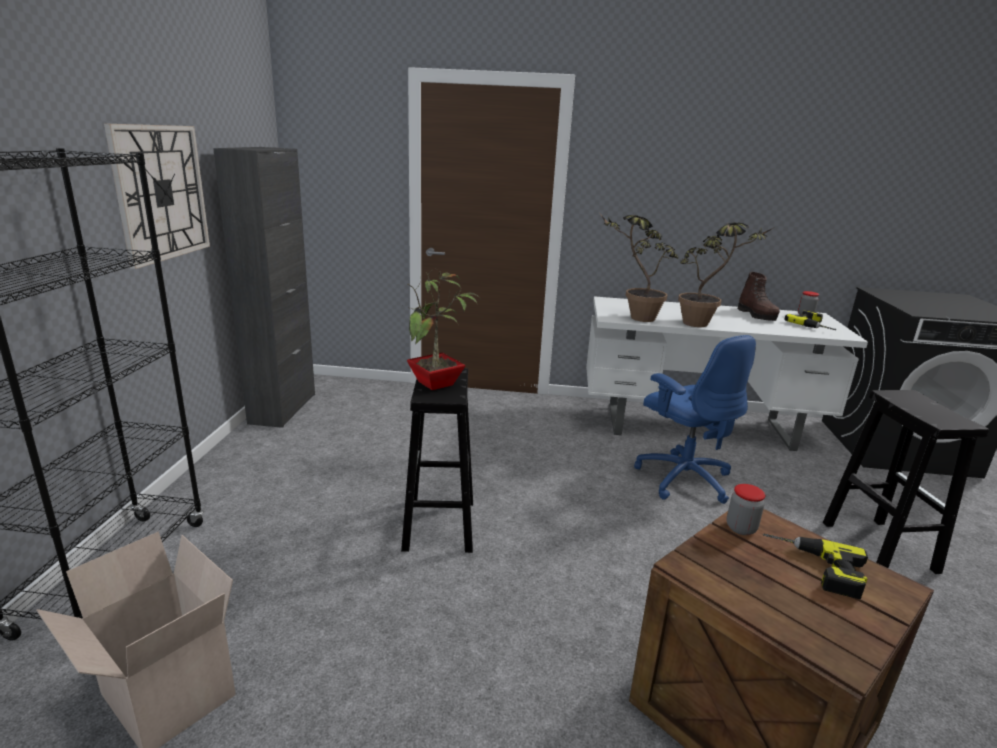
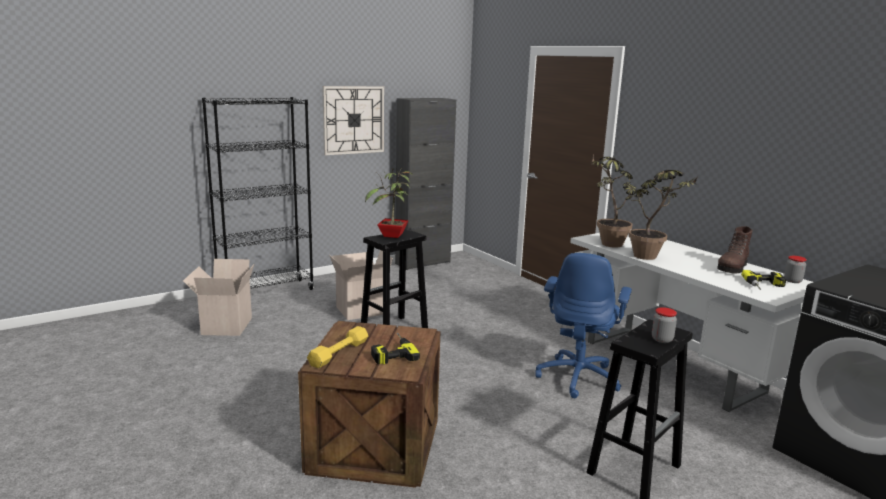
camera: 50 degrees right, 5 degrees down
(341, 519) = (361, 310): none -> cardboard box
(741, 528) = (403, 332): jar -> jar (662, 339)
(800, 619) = (339, 353): none -> yellow dumbbell

